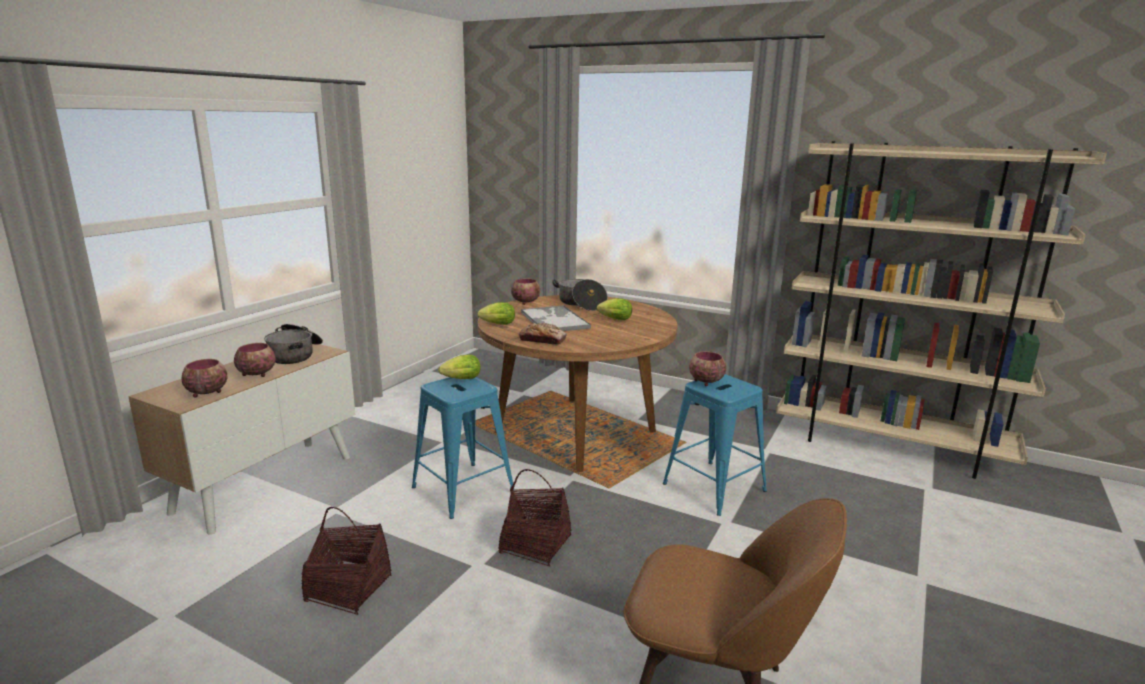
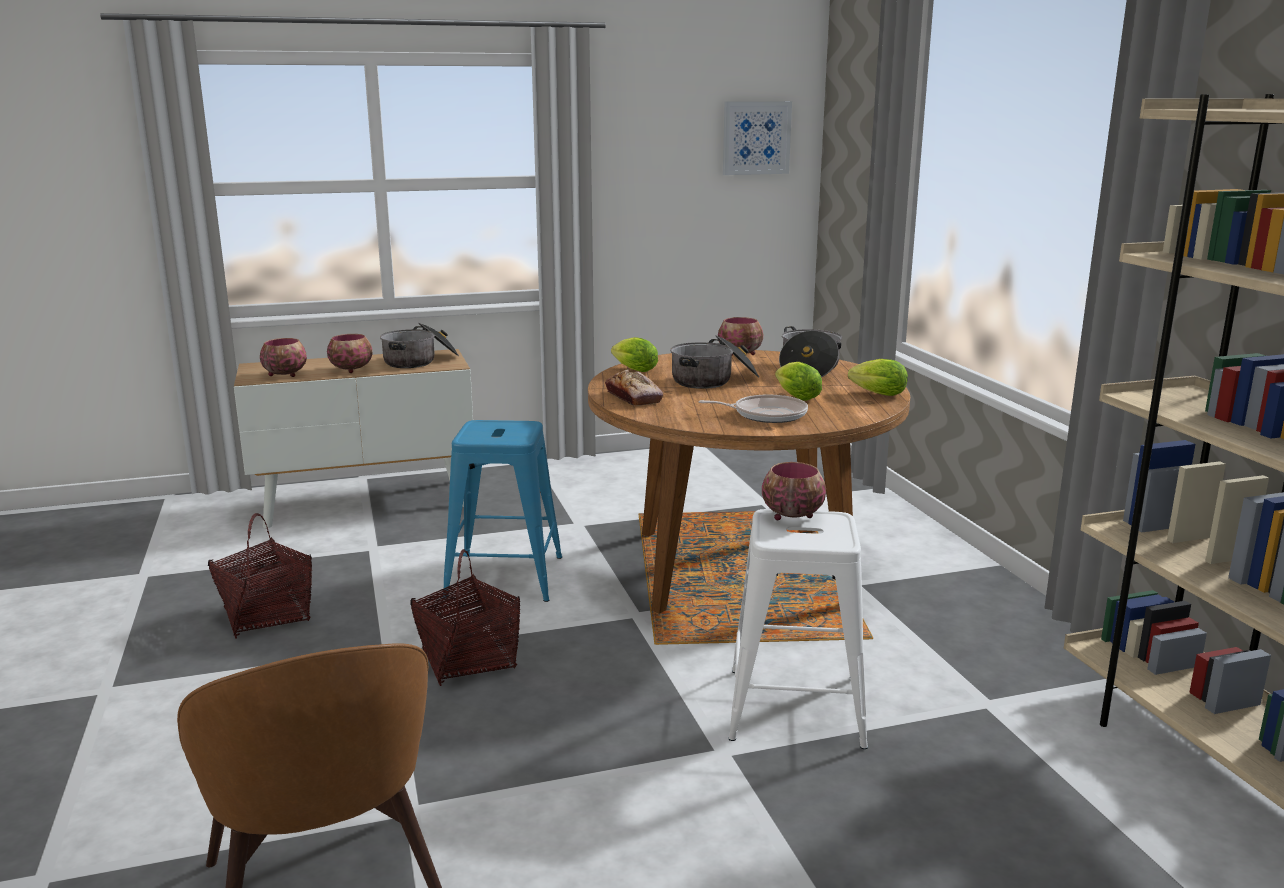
camera: 45 degrees right, 0 degrees up
(438, 161) = (756, 138): none -> picture
(459, 379) = (515, 425): lettuce -> lettuce (875, 394)
(554, 320) = (714, 380): tray -> cooking pot
(627, 332) = (766, 415): none -> frying pan
(714, 487) = (796, 707): blue stool -> white stool

